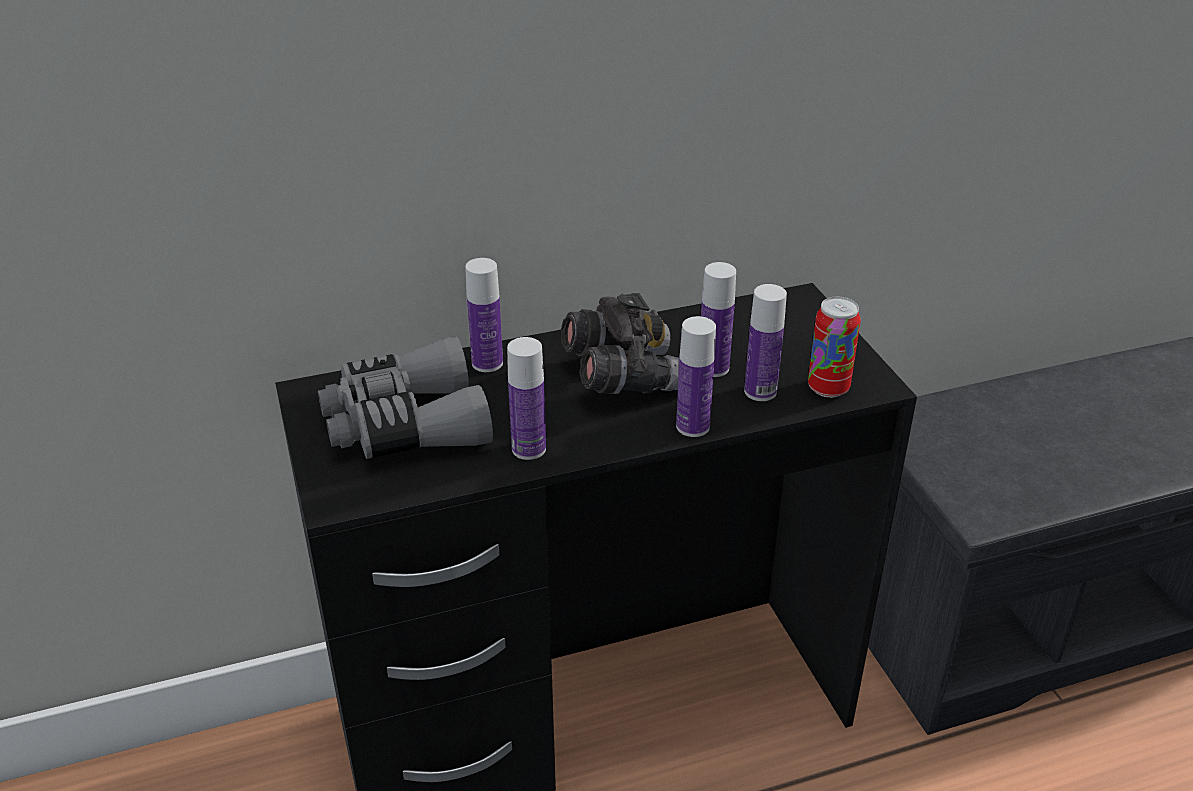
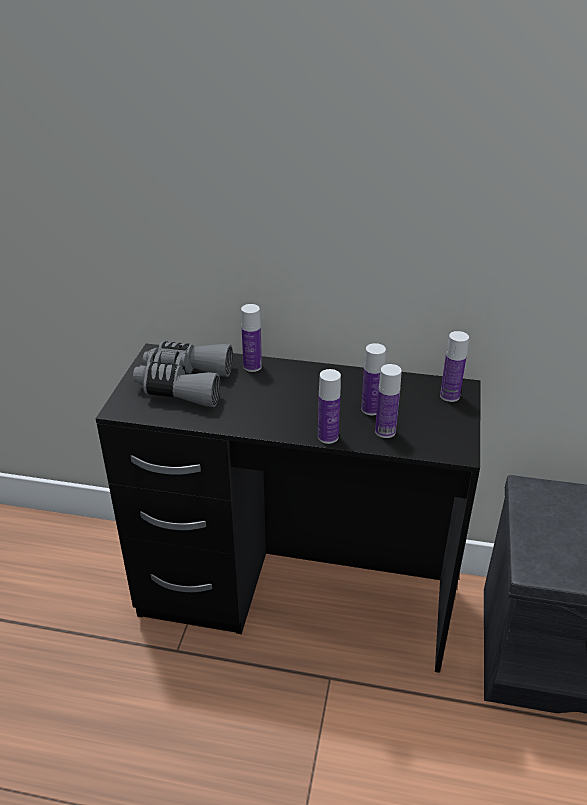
camera: 30 degrees right, 0 degrees up
(528, 449) = (231, 417): bottle -> bottle (449, 396)
(624, 377) = (316, 397): grey binoculars -> none
(828, 388) = (428, 443): can -> none

